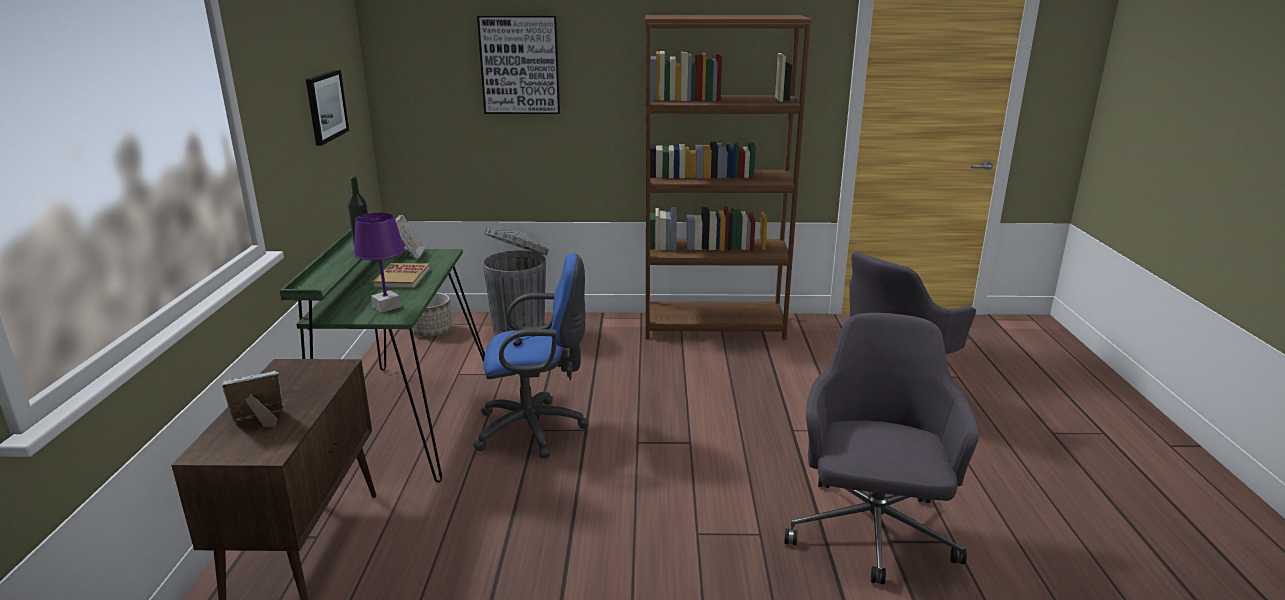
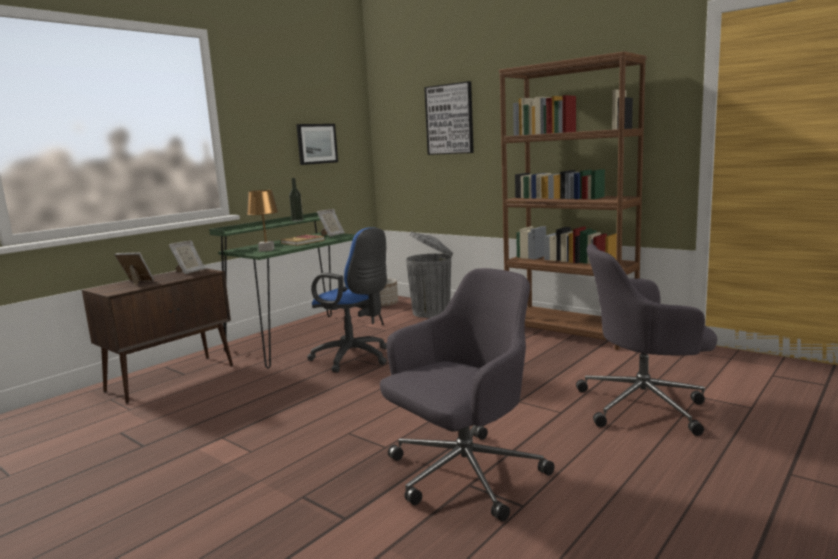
camera: 40 degrees right, 10 degrees down
(295, 373) = (189, 271): none -> picture frame
(386, 307) = (266, 250): purple table lamp -> brown table lamp

